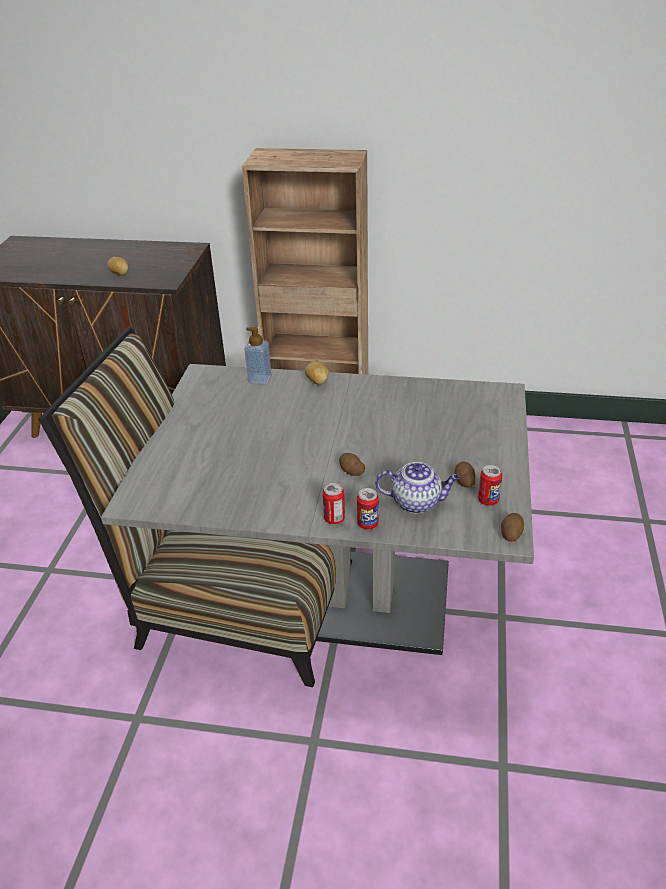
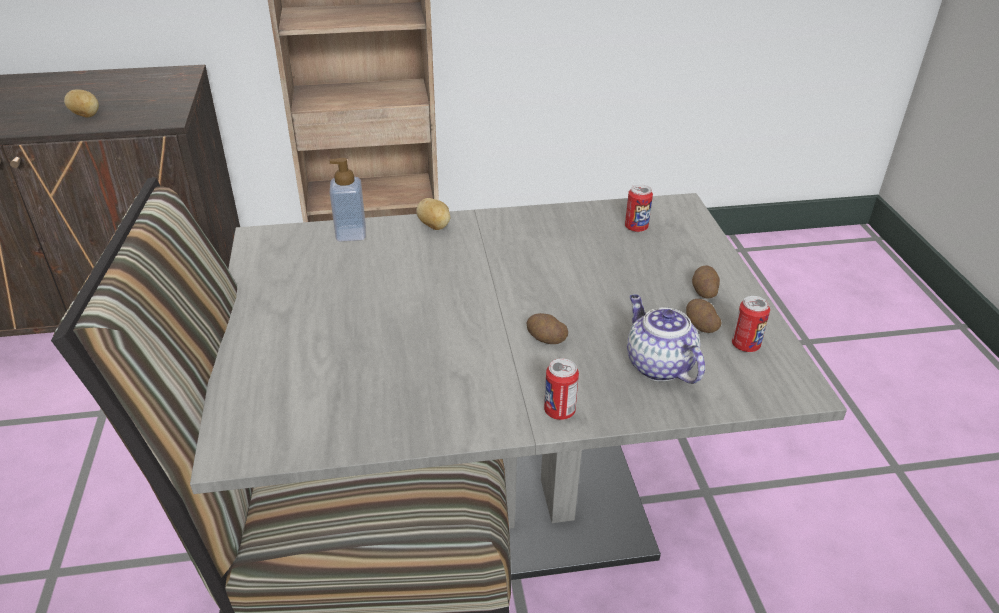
camera: 20 degrees left, 0 degrees up
(367, 524) = (610, 409): can -> can (636, 228)
(417, 502) = (657, 365): teapot -> teapot turned 105 degrees counterclockwise
(511, 533) = (801, 384): potato -> potato (703, 291)

